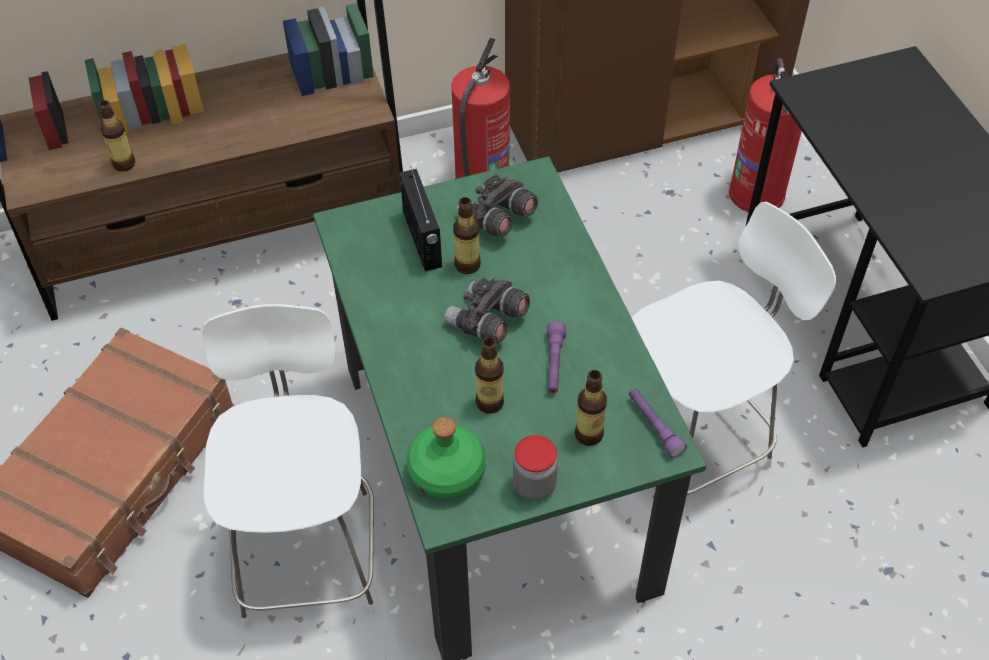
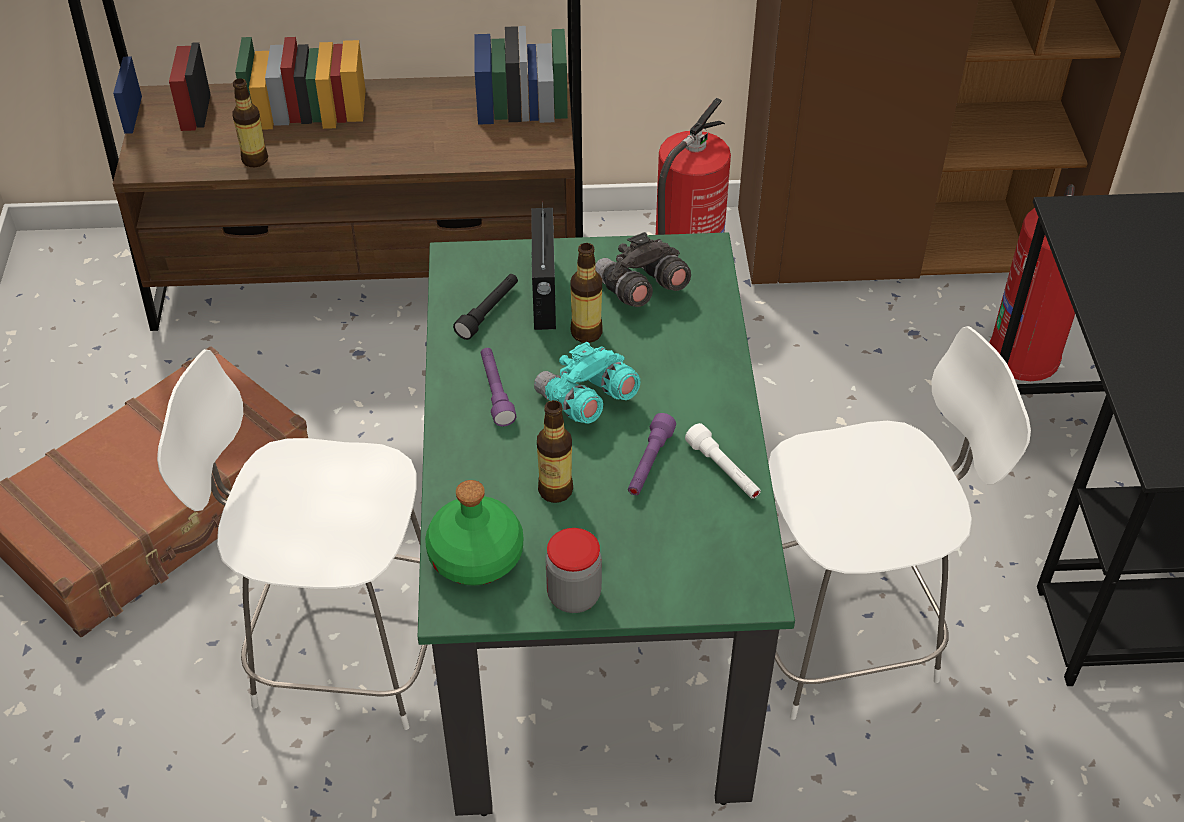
camera: 15 degrees right, 5 degrees down
(308, 554) = (342, 650): white chair -> white chair turned 90 degrees counterclockwise
(383, 264) = (488, 312): none -> black flashlight
(487, 322) = (586, 401): grey binoculars -> turquoise binoculars
(589, 434) = (661, 552): bottle -> none
(613, 356) = (723, 471): none -> white flashlight
(654, 426) = (745, 561): purple flashlight -> purple flashlight (496, 392)

